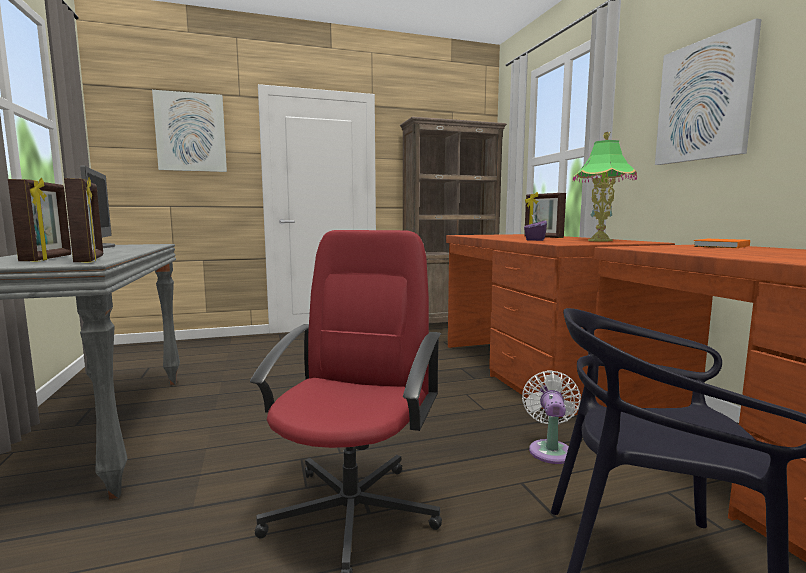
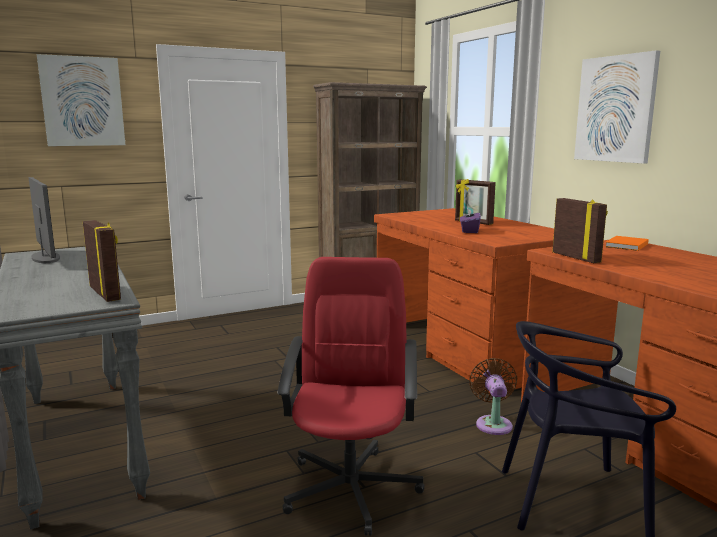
camera: 10 degrees left, 5 degrees up
(48, 259) = (59, 293): picture frame -> picture frame (576, 258)
(550, 449) = (493, 423): white fan -> brown fan
(599, 241) = (527, 232): table lamp -> none

